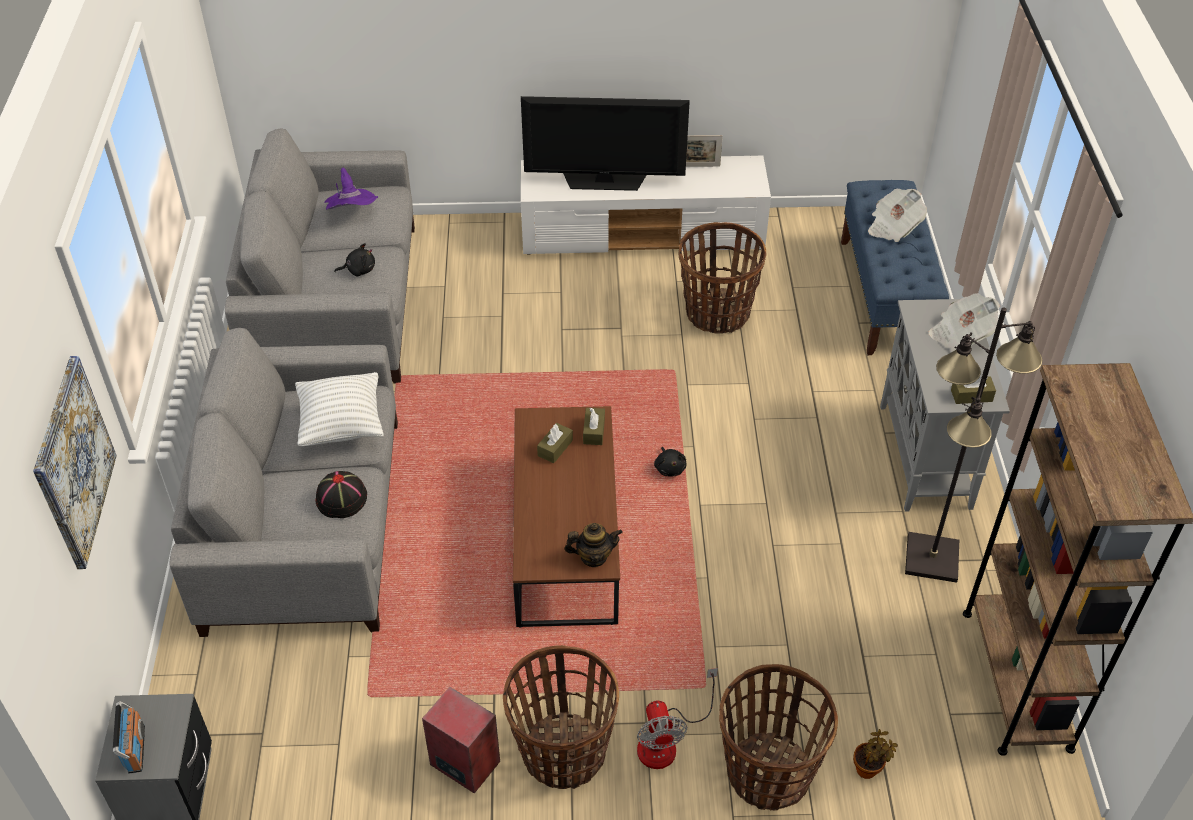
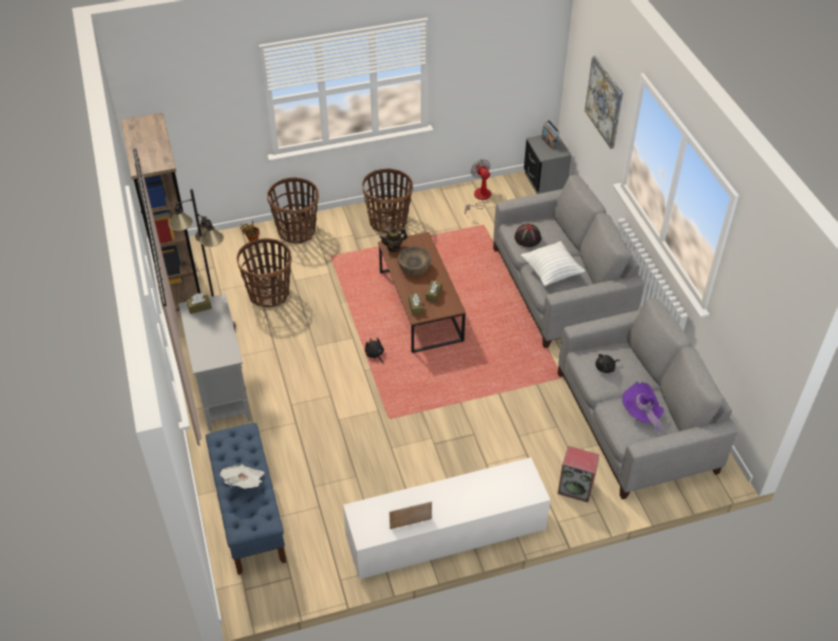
camera: 165 degrees right, 0 degrees up
(463, 763) = (429, 211): speaker -> speaker (576, 488)
(570, 506) = (414, 267): none -> brown bowl
(604, 181) = (476, 491): television -> none
(666, 741) = (344, 234): fan -> fan (479, 198)
(717, 313) = (370, 470): basket -> basket (269, 294)
(961, 334) = (203, 345): newspaper -> none

